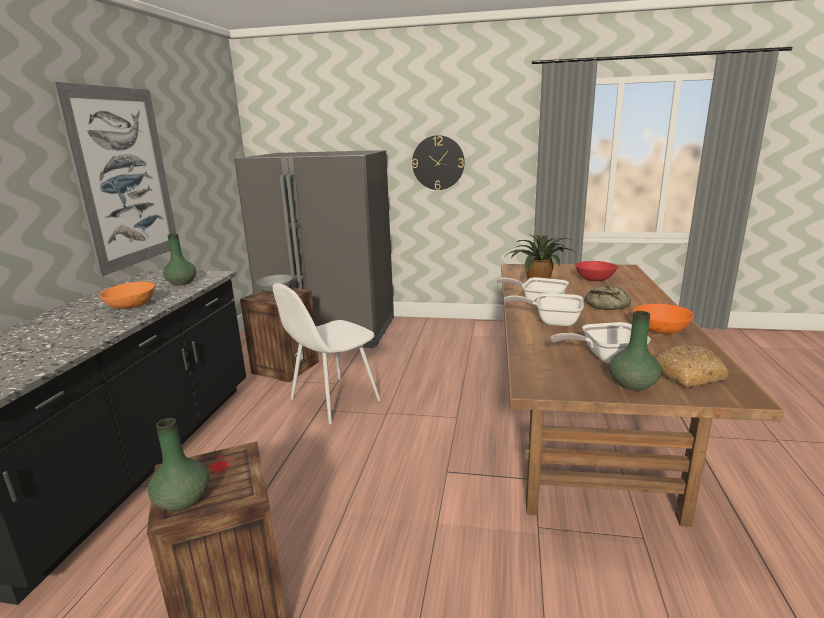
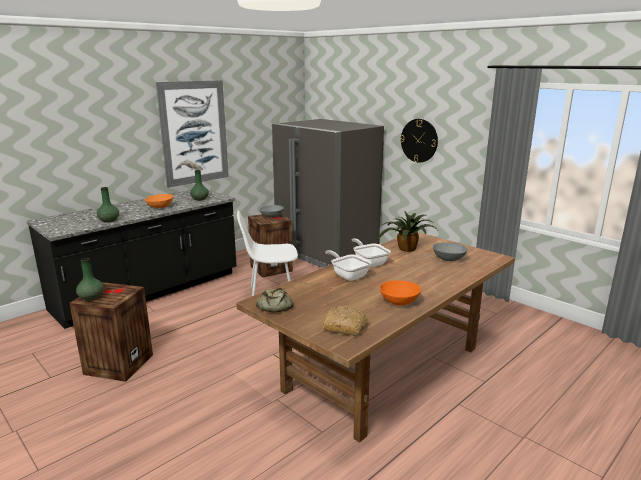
camera: 35 degrees right, 0 degrees up
(595, 279) = (449, 259): red bowl -> grey bowl
(605, 358) = (325, 303): frying pan -> none
(608, 305) = (409, 277): bread -> bread (273, 306)
(633, 385) = (304, 319): green vase -> green vase (108, 220)

